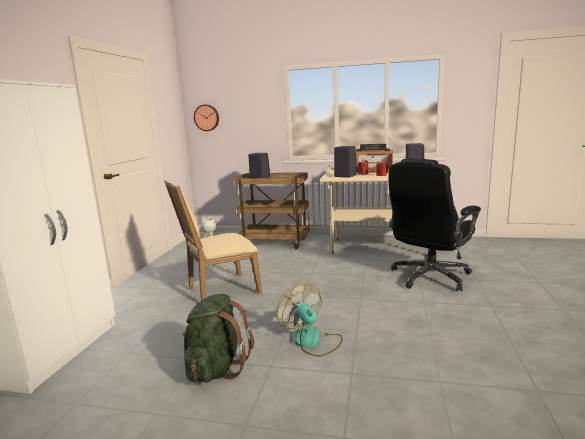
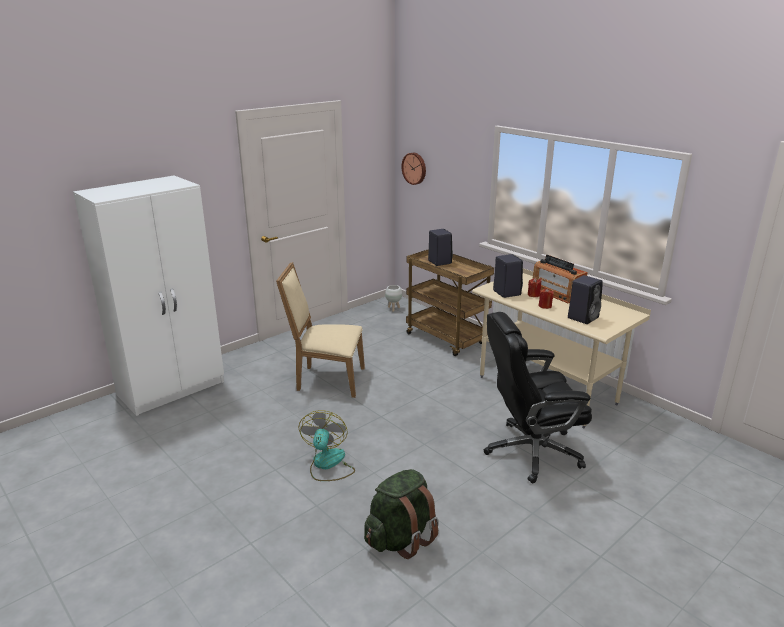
camera: 35 degrees right, 10 degrees up
(216, 368) = (243, 452): green backpack -> green backpack (400, 538)

